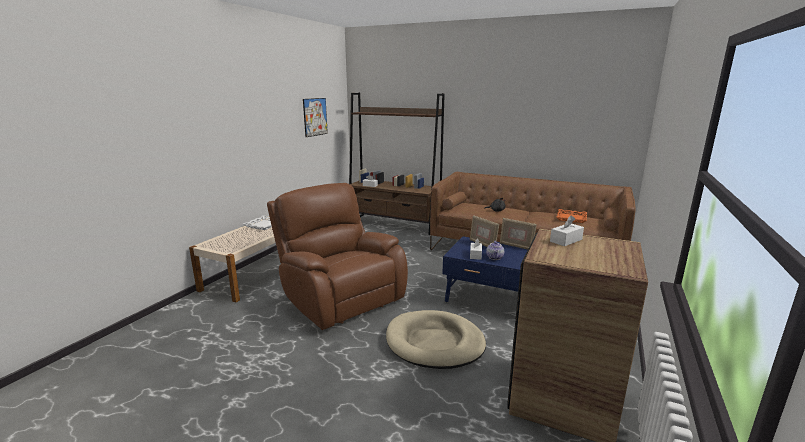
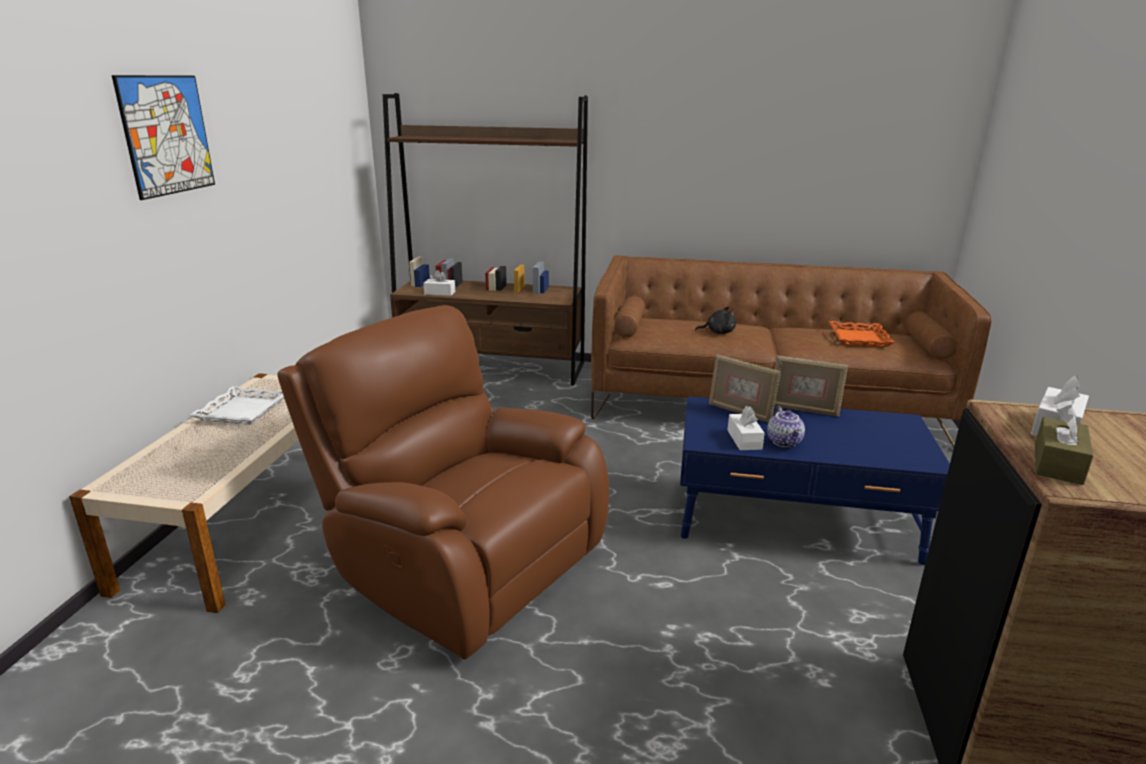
camera: 15 degrees left, 5 degrees up
(315, 117) = (313, 150): picture -> picture (167, 135)
(434, 343) = (714, 645): beige dog bed -> none
(547, 251) = (1057, 463): none -> brown tissue box

